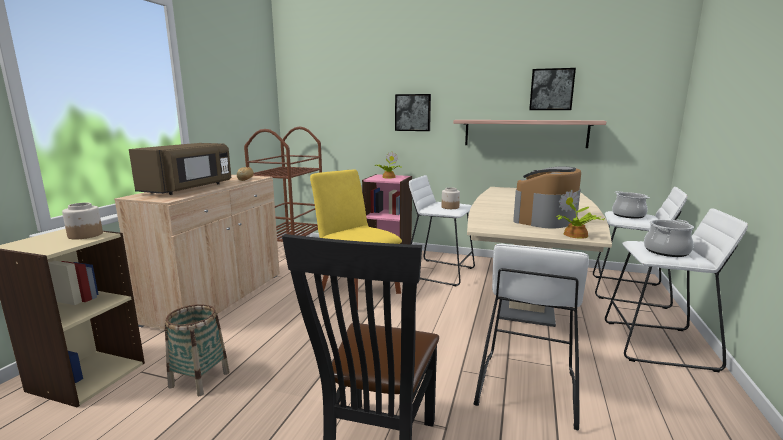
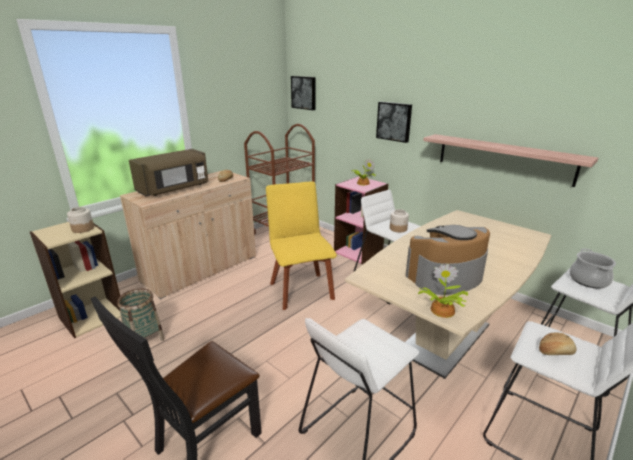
camera: 25 degrees right, 10 degrees up
(551, 89) = (540, 113): picture -> picture (304, 92)
(666, 251) = (555, 351): cooking pot -> bread

